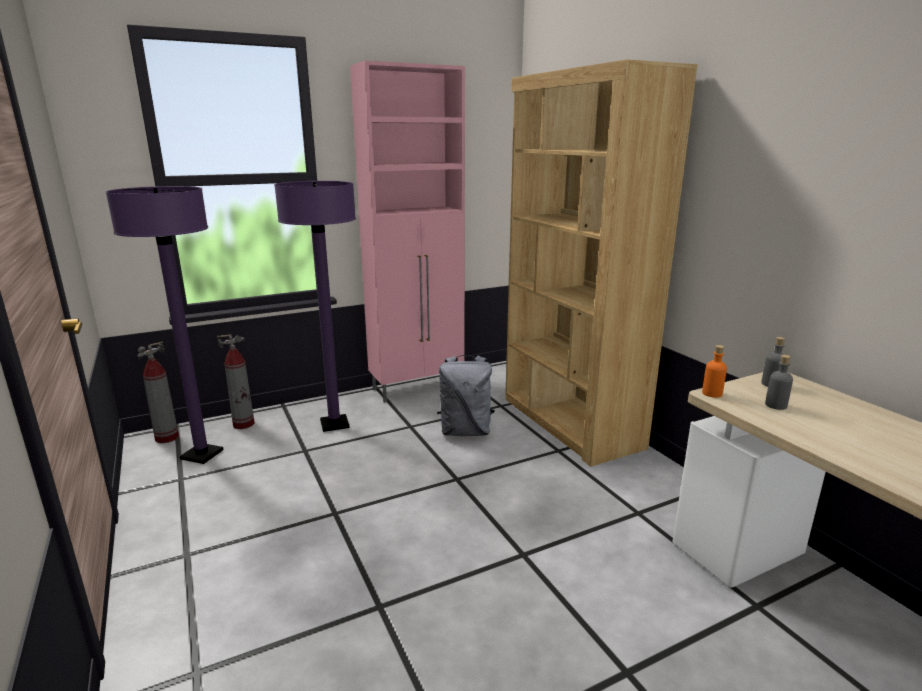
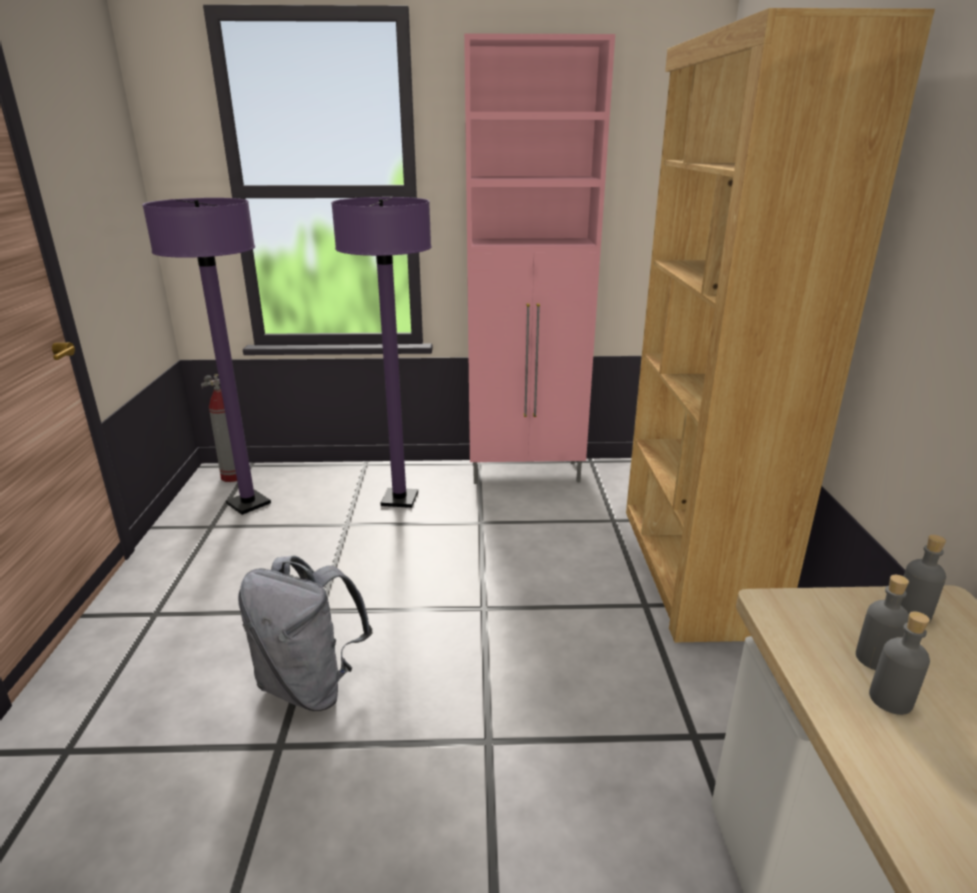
camera: 25 degrees right, 5 degrees up
(244, 424) = (311, 477): fire extinguisher -> none
(465, 431) = (542, 545): grey backpack -> grey backpack (311, 685)
(712, 393) = (776, 603): orange bottle -> none
(798, 419) = (890, 700): none -> grey bottle

